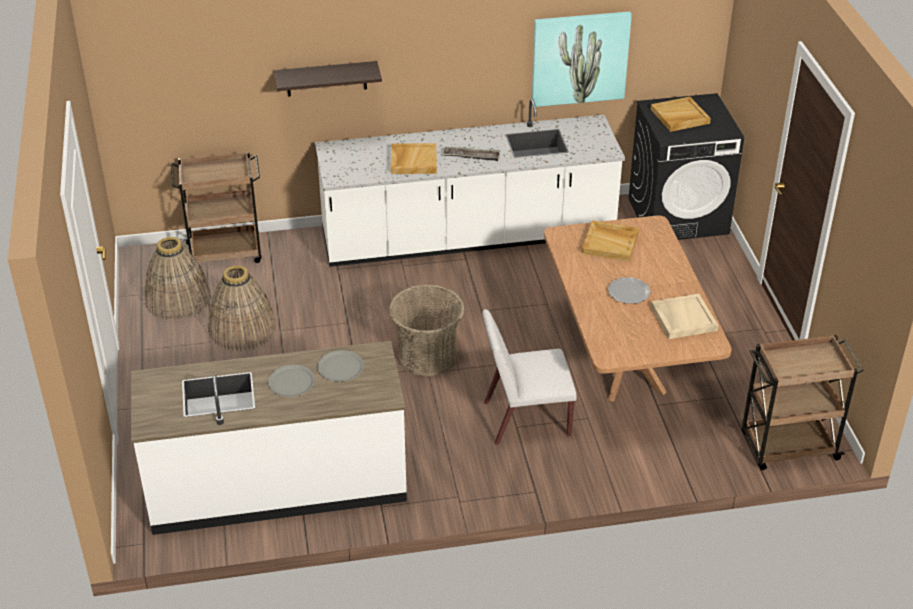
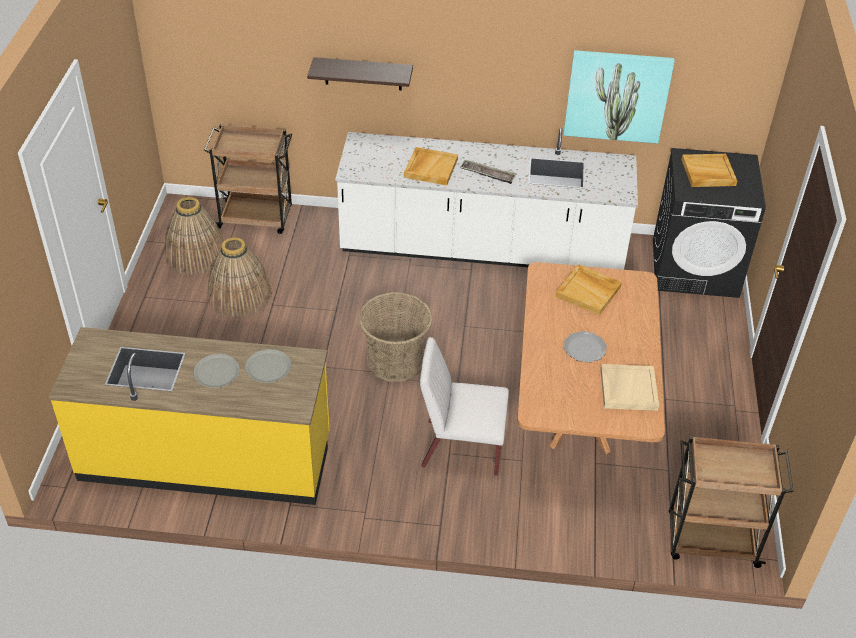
camera: 15 degrees right, 5 degrees up
(277, 484) = (206, 457): white counter -> yellow counter

